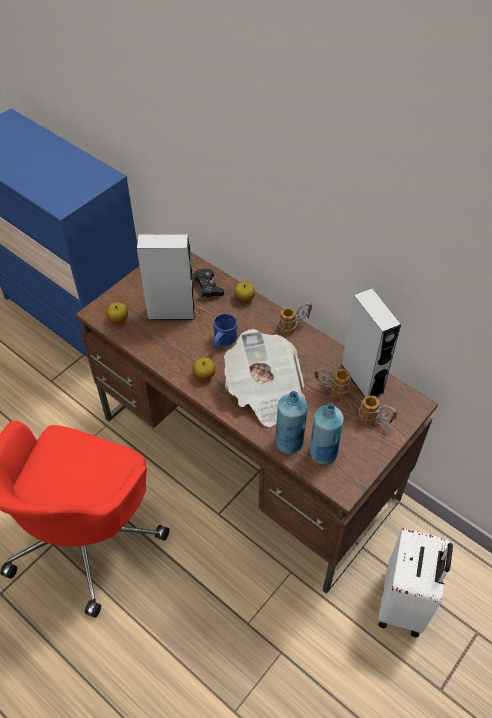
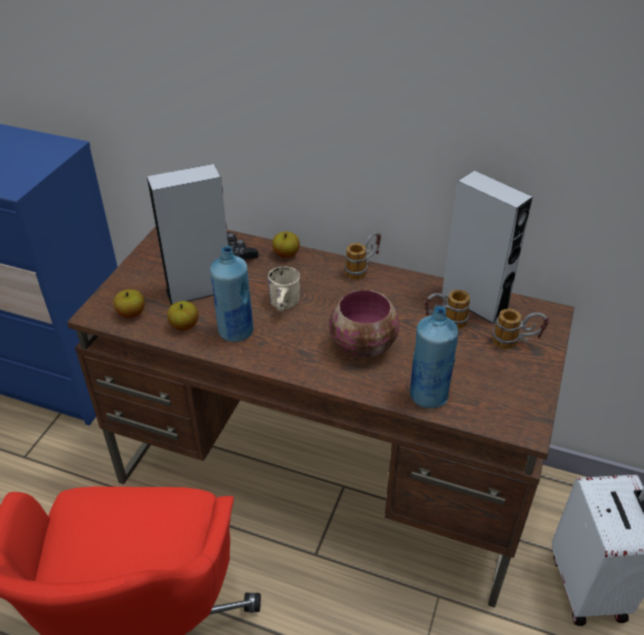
camera: 20 degrees left, 10 degrees down
(204, 375) = (278, 347): apple -> apple (184, 325)
(225, 342) = (286, 305): blue mug -> beige mug
(264, 391) = (364, 346): newspaper -> bowl
(323, 453) = (476, 396): blue bottle -> blue bottle (235, 332)

